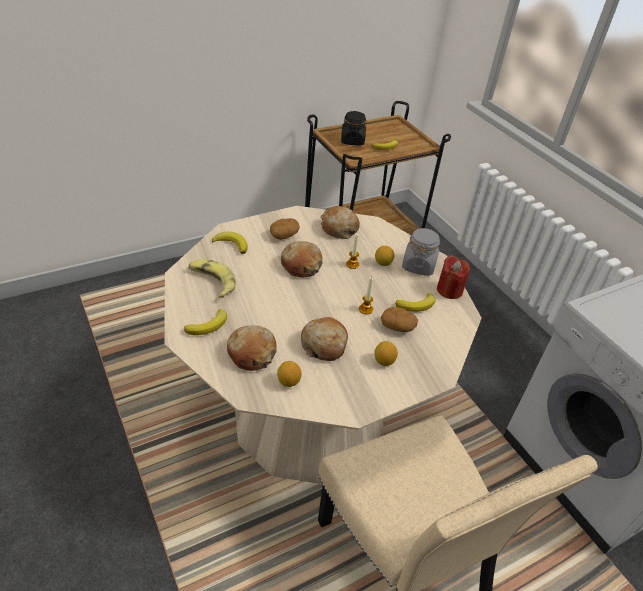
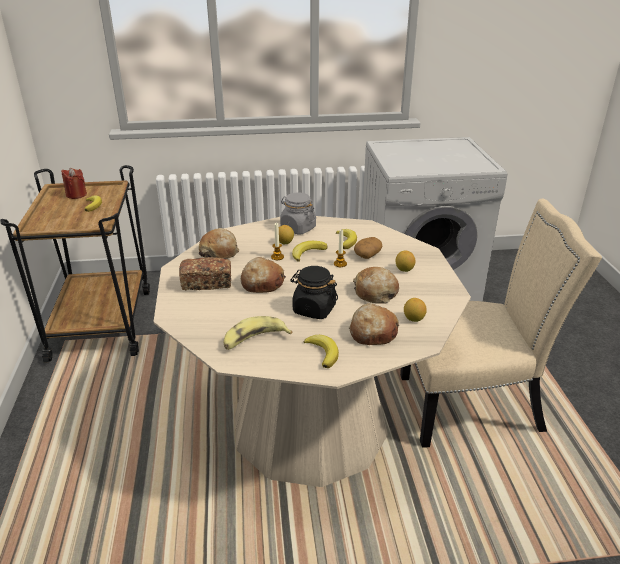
camera: 65 degrees left, 10 degrees down
(232, 244) = (199, 317): banana -> banana (307, 252)
(284, 235) = (207, 283): potato -> bread
(352, 141) = (60, 219): black jar -> black jar (314, 309)
(449, 290) = (335, 223): red candle -> red candle (76, 195)

